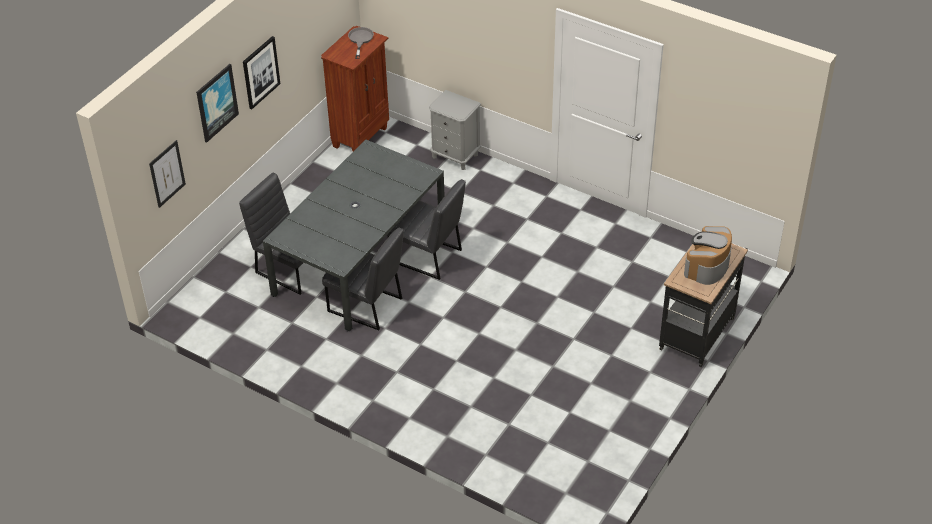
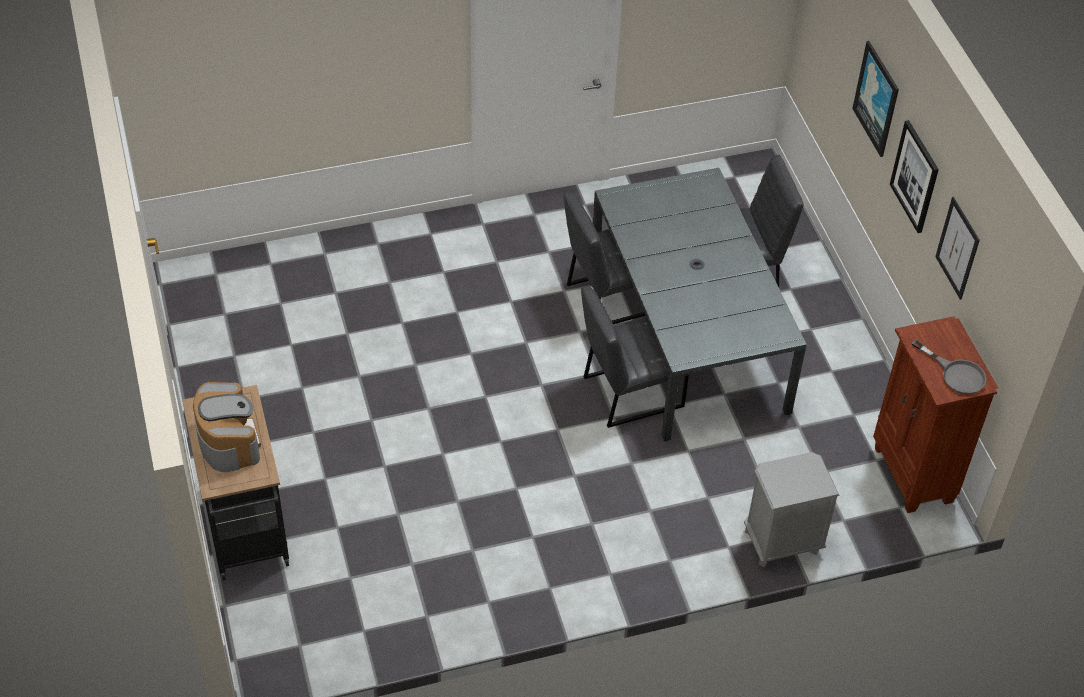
camera: 130 degrees right, 5 degrees up
(167, 173) = (826, 56): picture -> picture (957, 248)

